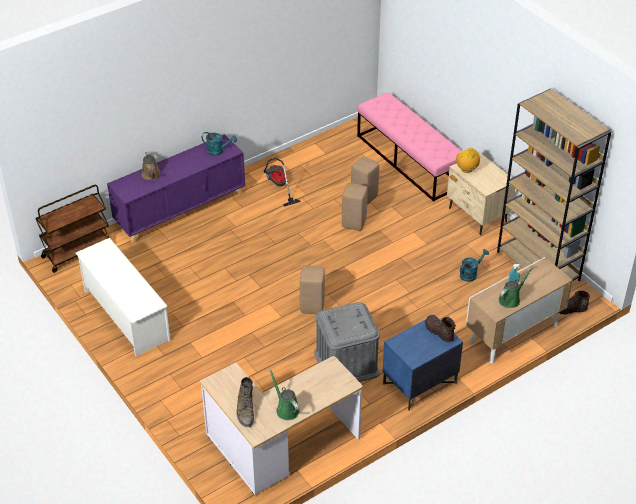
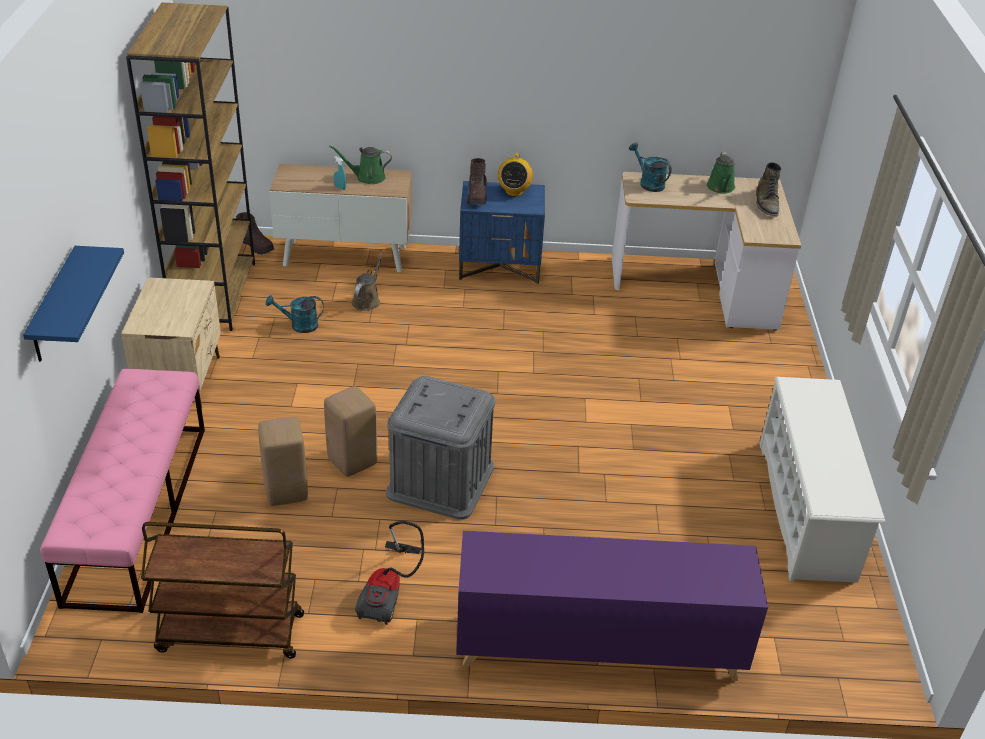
camera: 145 degrees left, 5 degrees down
(77, 251) = (840, 667): brown cart -> brown cart (229, 633)
(151, 175) = (670, 576): brown watering can -> brown watering can (367, 301)
(218, 151) = (504, 558): turquoise watering can -> turquoise watering can (648, 183)
(245, 410) = (766, 204): green boot -> green boot turned 150 degrees clockwise
(312, 306) = (532, 389): beige stool -> none
(346, 363) = (556, 317): grey storage box -> grey storage box (440, 480)
(445, 67) = (54, 306): none -> blue shelf
(467, 169) = (178, 321): radio -> radio (514, 192)

